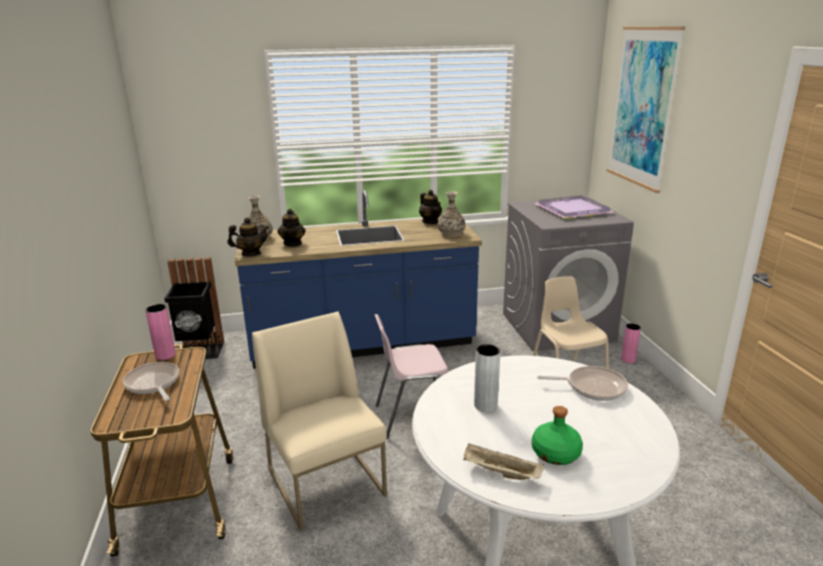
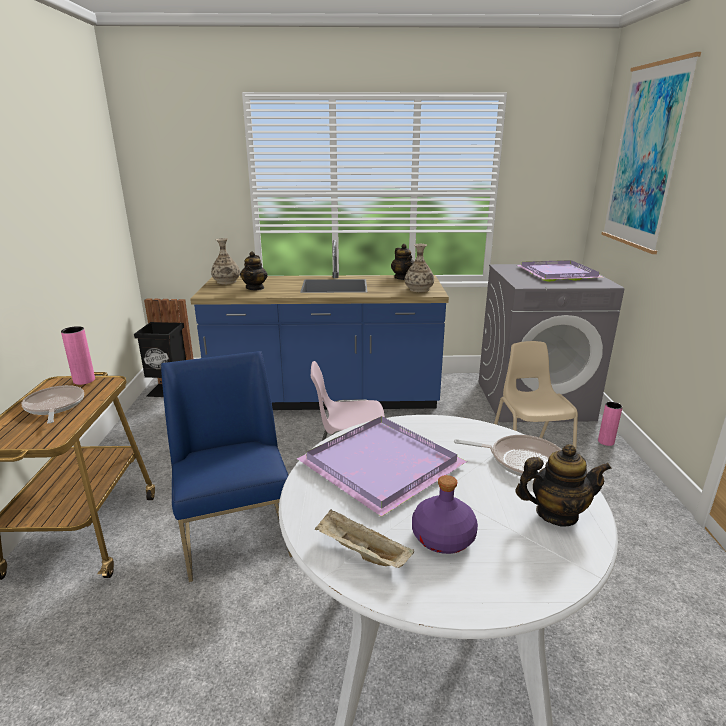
camera: 10 degrees right, 0 degrees up
(251, 254) = (209, 294): teapot -> teapot (556, 514)
(327, 482) = (237, 533): beige chair -> blue chair
(485, 405) = (381, 467): grey vase -> purple tray
(555, 454) = (442, 537): green bottle -> purple bottle

